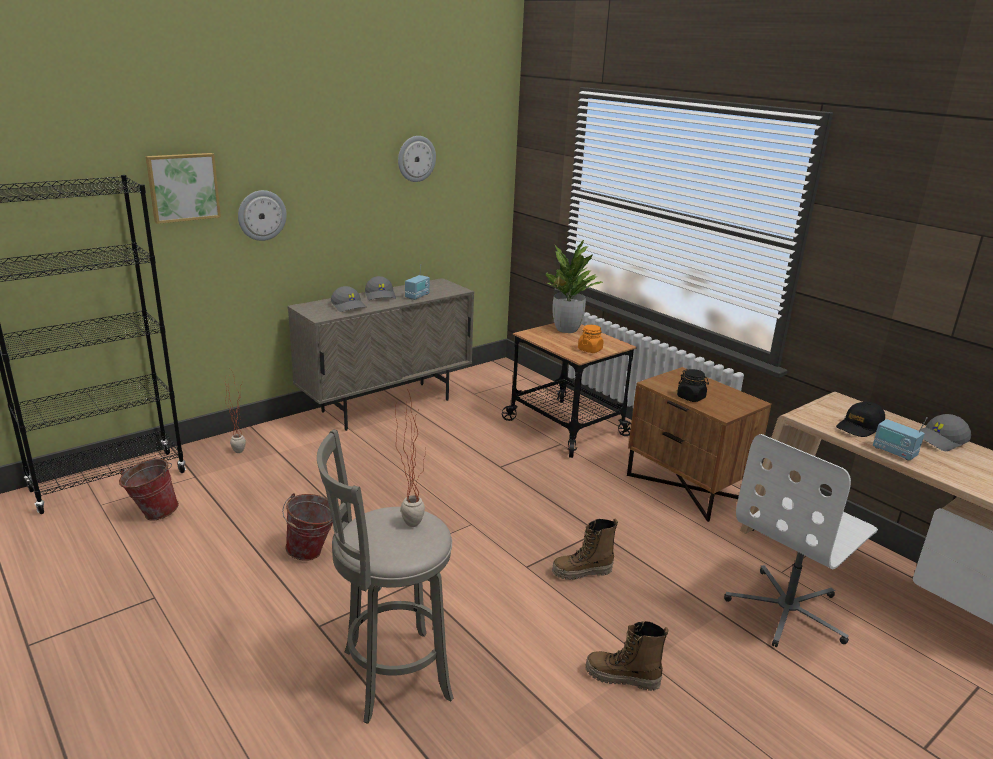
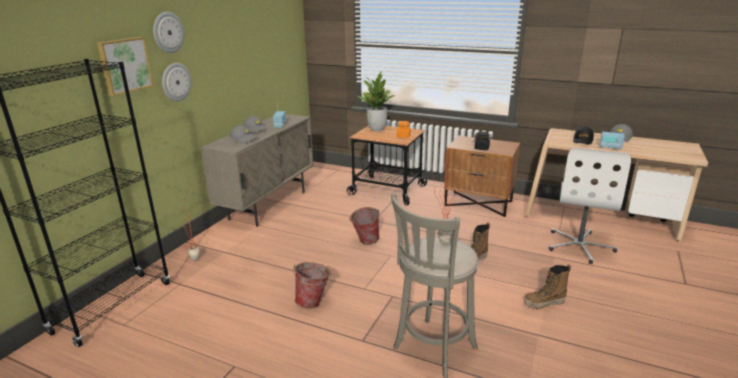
camera: 25 degrees left, 0 degrees up
(152, 513) = (173, 316): bucket -> bucket (365, 241)
(416, 158) = (256, 32): wall clock -> wall clock (168, 32)

